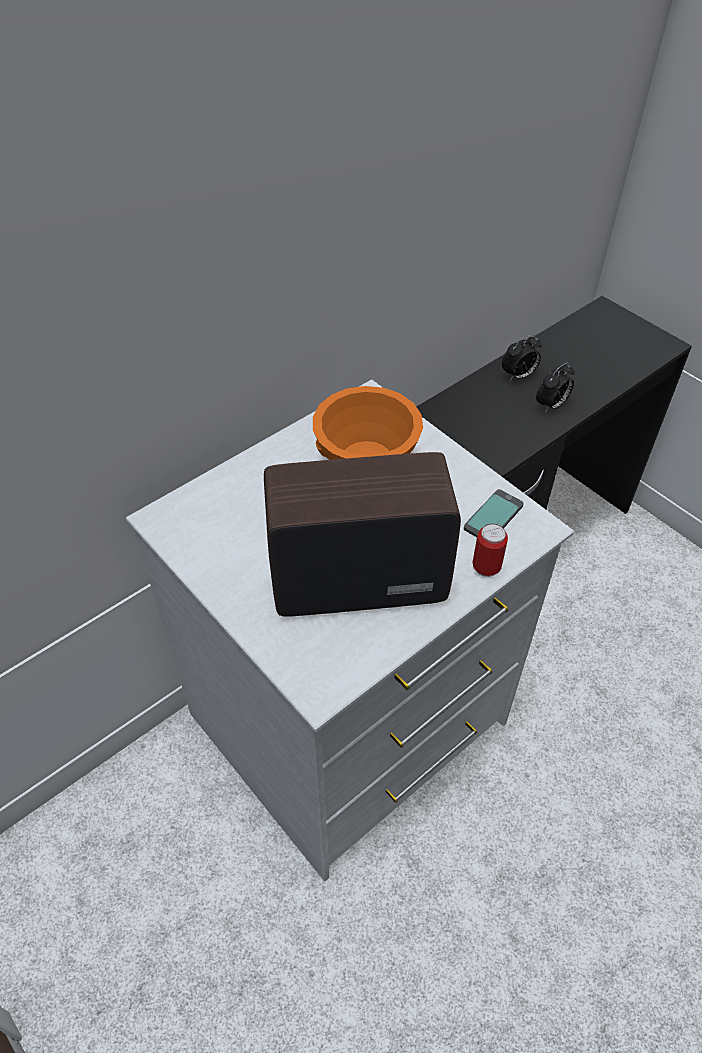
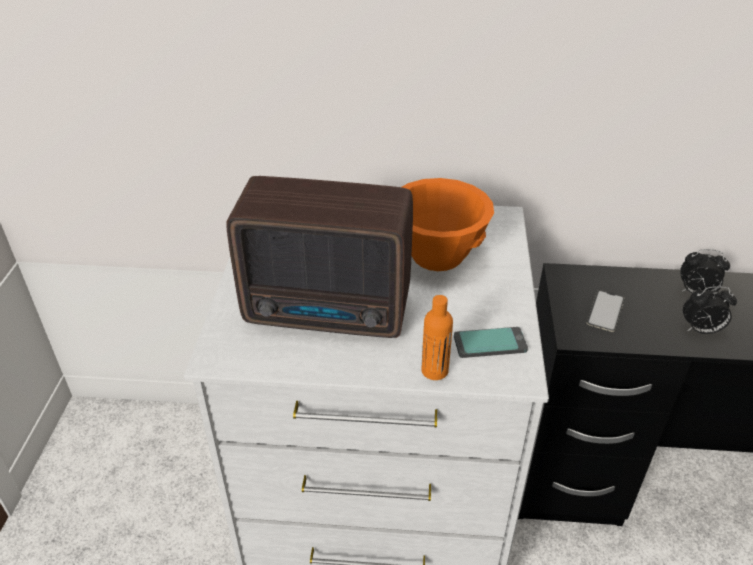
camera: 45 degrees right, 10 degrees down
(354, 579) = (331, 312): radio -> radio turned 150 degrees clockwise
(481, 432) = (605, 311): none -> phone
(486, 567) = (434, 370): can -> orange bottle

